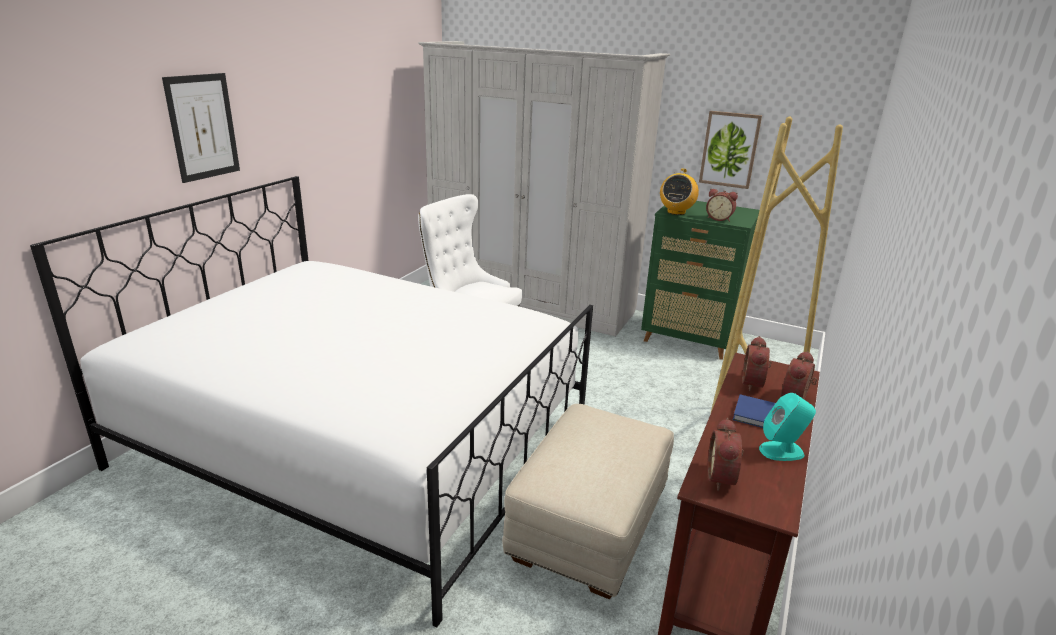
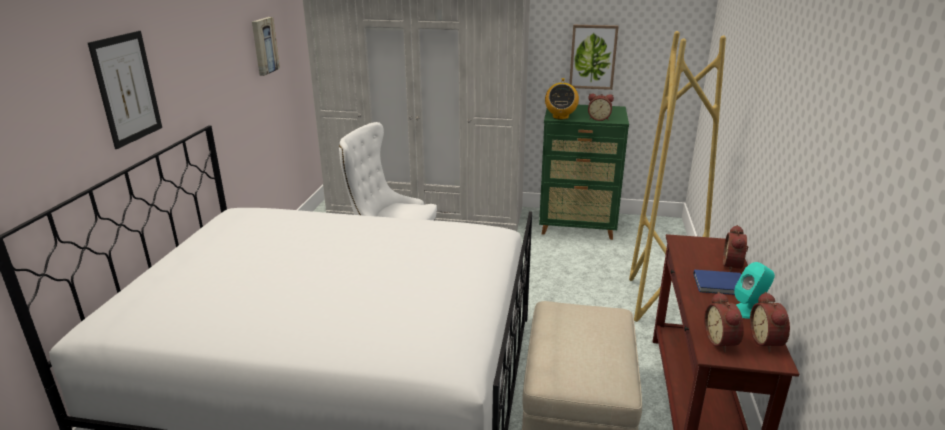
camera: 15 degrees left, 0 degrees up
(377, 106) = (264, 46): none -> picture
(754, 384) = (696, 258): alarm clock -> alarm clock (767, 341)

